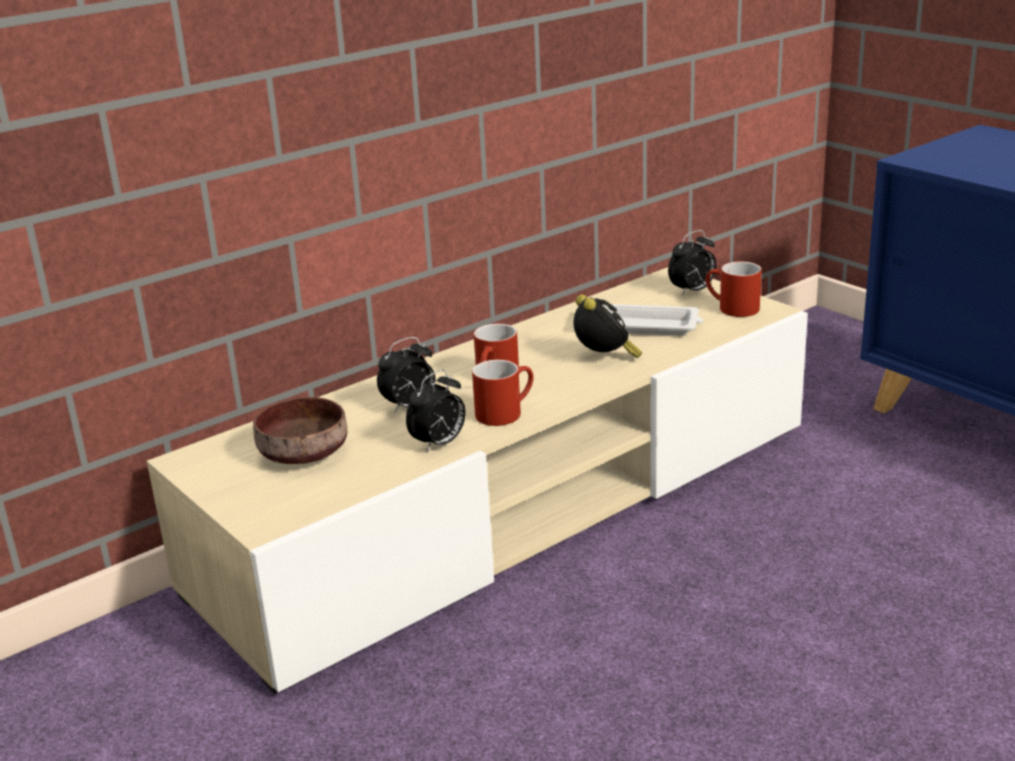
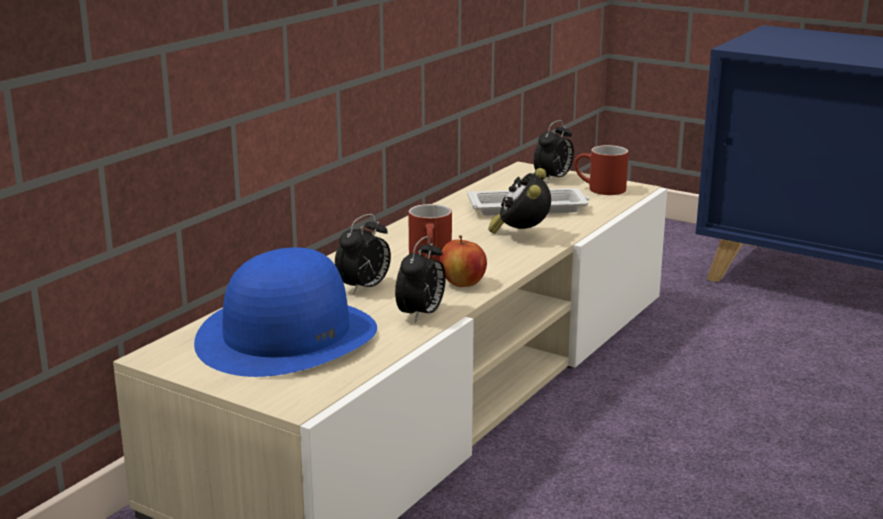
camera: 20 degrees left, 5 degrees down
(304, 452) = (287, 336): brown bowl -> blue hat
(505, 412) = (463, 283): red mug -> apple
(605, 359) = (521, 235): alarm clock -> alarm clock turned 135 degrees counterclockwise

